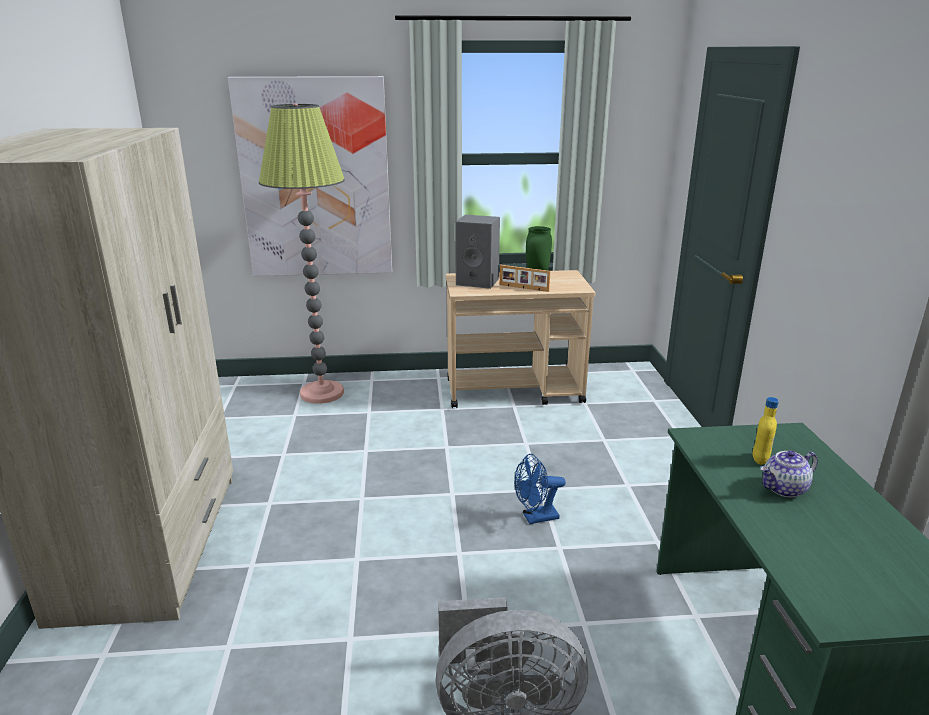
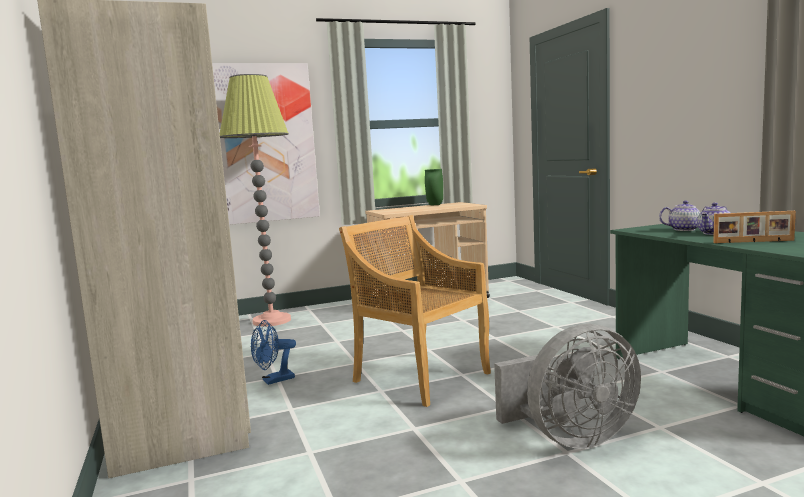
camera: 15 degrees left, 15 degrees down
(412, 544) = (420, 377): none -> beige chair
(478, 282) = (396, 210): grey speaker -> none
(523, 288) = (433, 208): picture frame -> picture frame (753, 241)
(535, 518) = (504, 350): blue fan -> blue fan (274, 380)
(760, 459) = (684, 229): yellow bottle -> teapot

